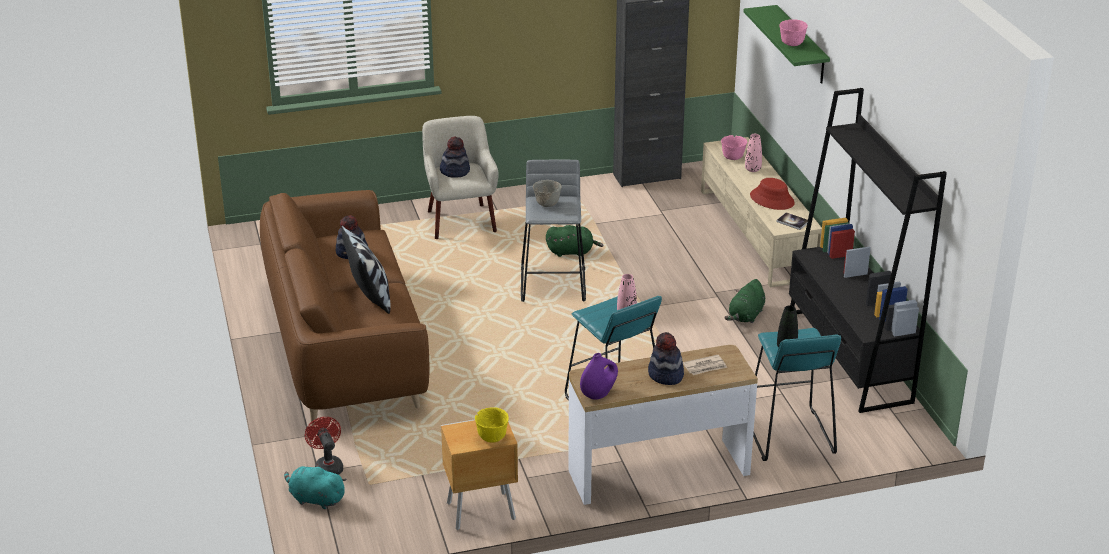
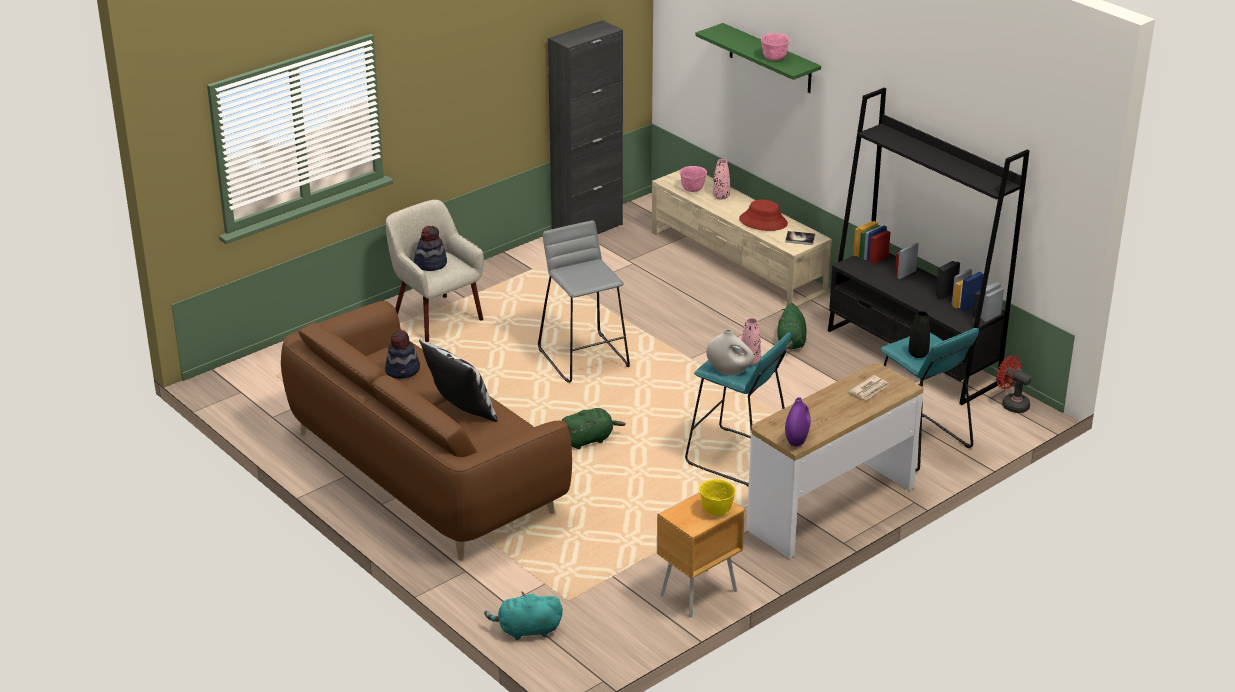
camera: 25 degrees left, 0 degrees up
(327, 466) = (511, 595): red fan -> red fan (1011, 404)
(546, 204) = (578, 273): grey bowl -> none
(572, 252) = (576, 321): green plush toy -> green plush toy (588, 440)
(600, 319) = (729, 371): none -> white vase
(665, 375) = (841, 407): hat -> none

